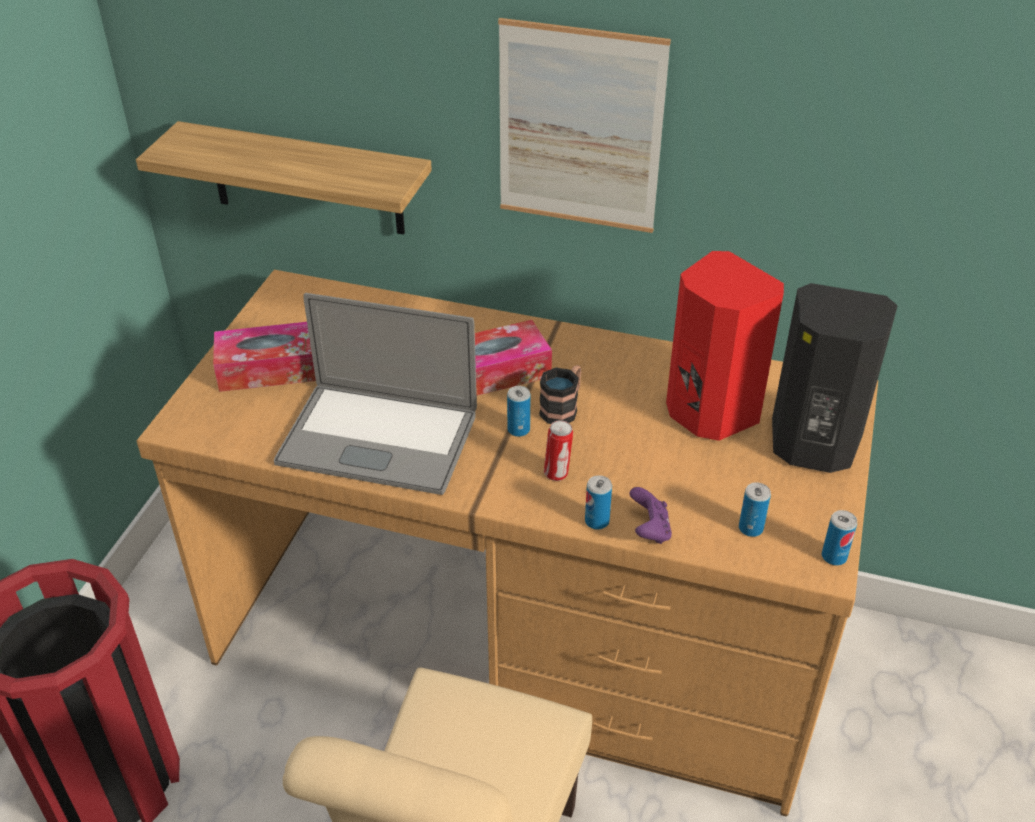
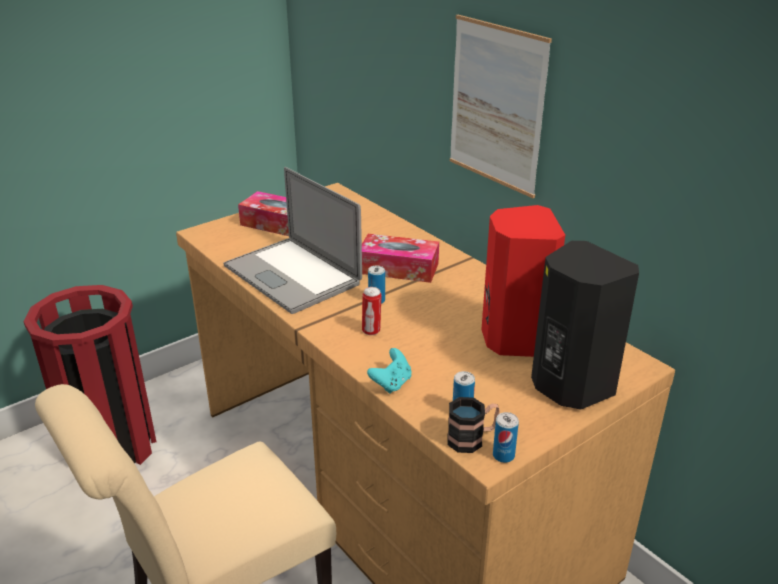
camera: 35 degrees right, 10 degrees down
(306, 179) = (359, 122): shelf -> none
(563, 408) = (418, 300): mug -> mug (472, 438)
(597, 521) = (364, 364): can -> none
(649, 530) = (391, 383): purple game controller -> turquoise game controller

